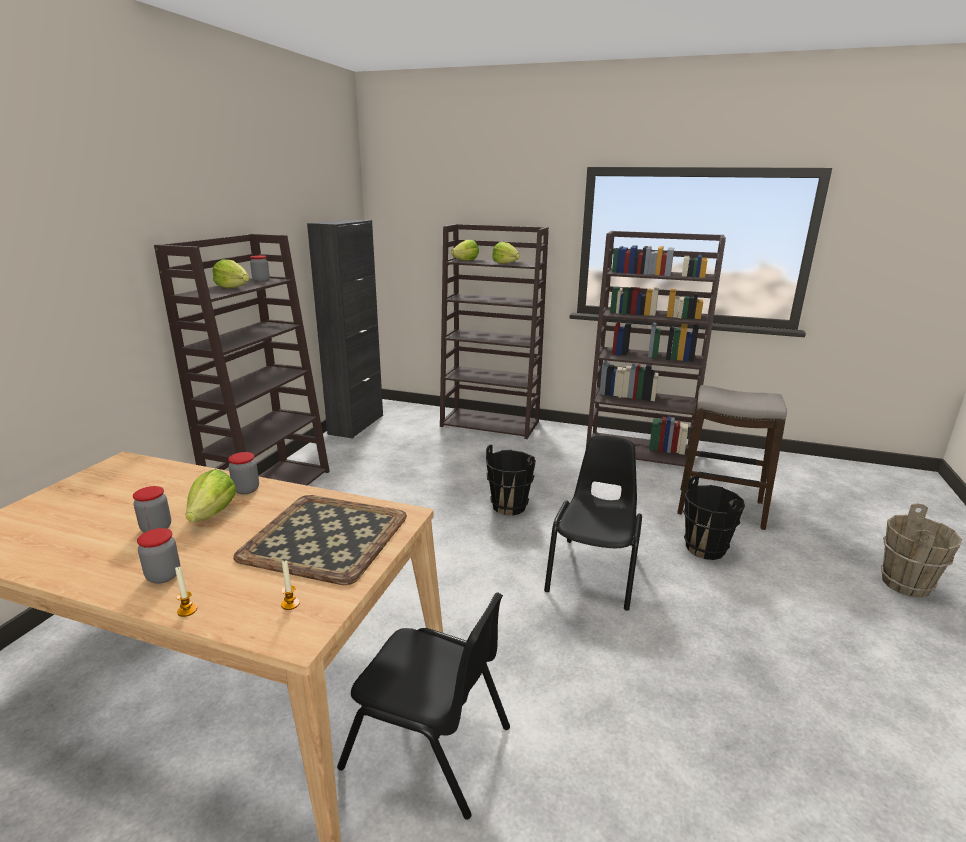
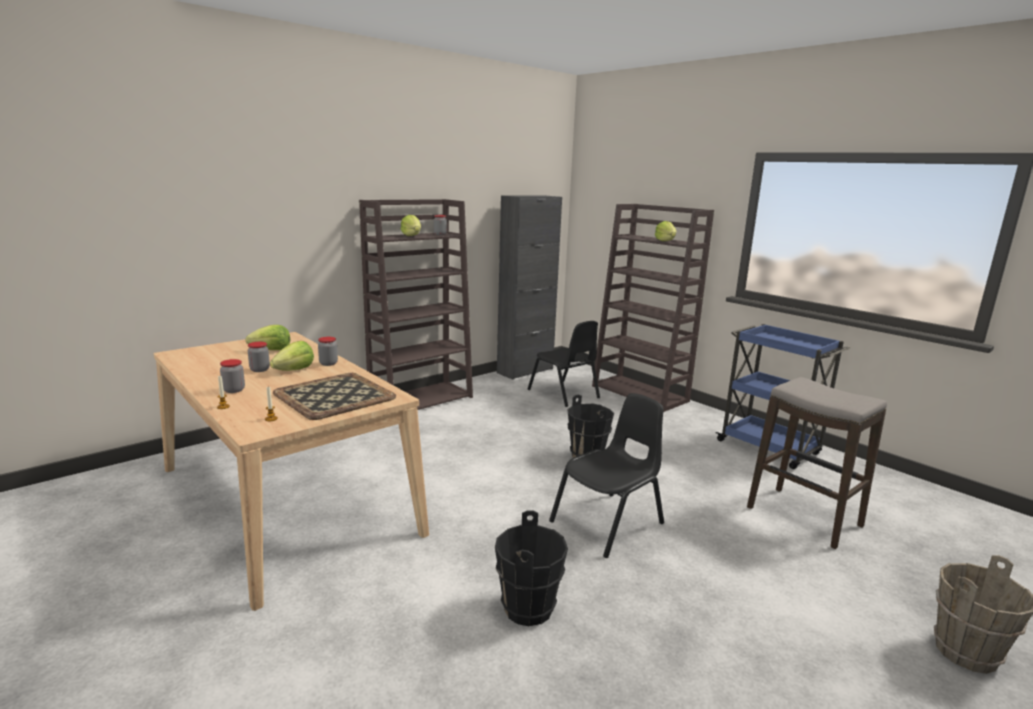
camera: 30 degrees right, 5 degrees down
(428, 747) = (365, 577): black chair -> black chair (563, 394)
(466, 260) = (635, 236): lettuce -> lettuce (271, 350)
(639, 451) = (770, 448): brown bookcase -> blue cart
(705, 548) = (743, 542): black bucket -> black bucket (529, 608)

